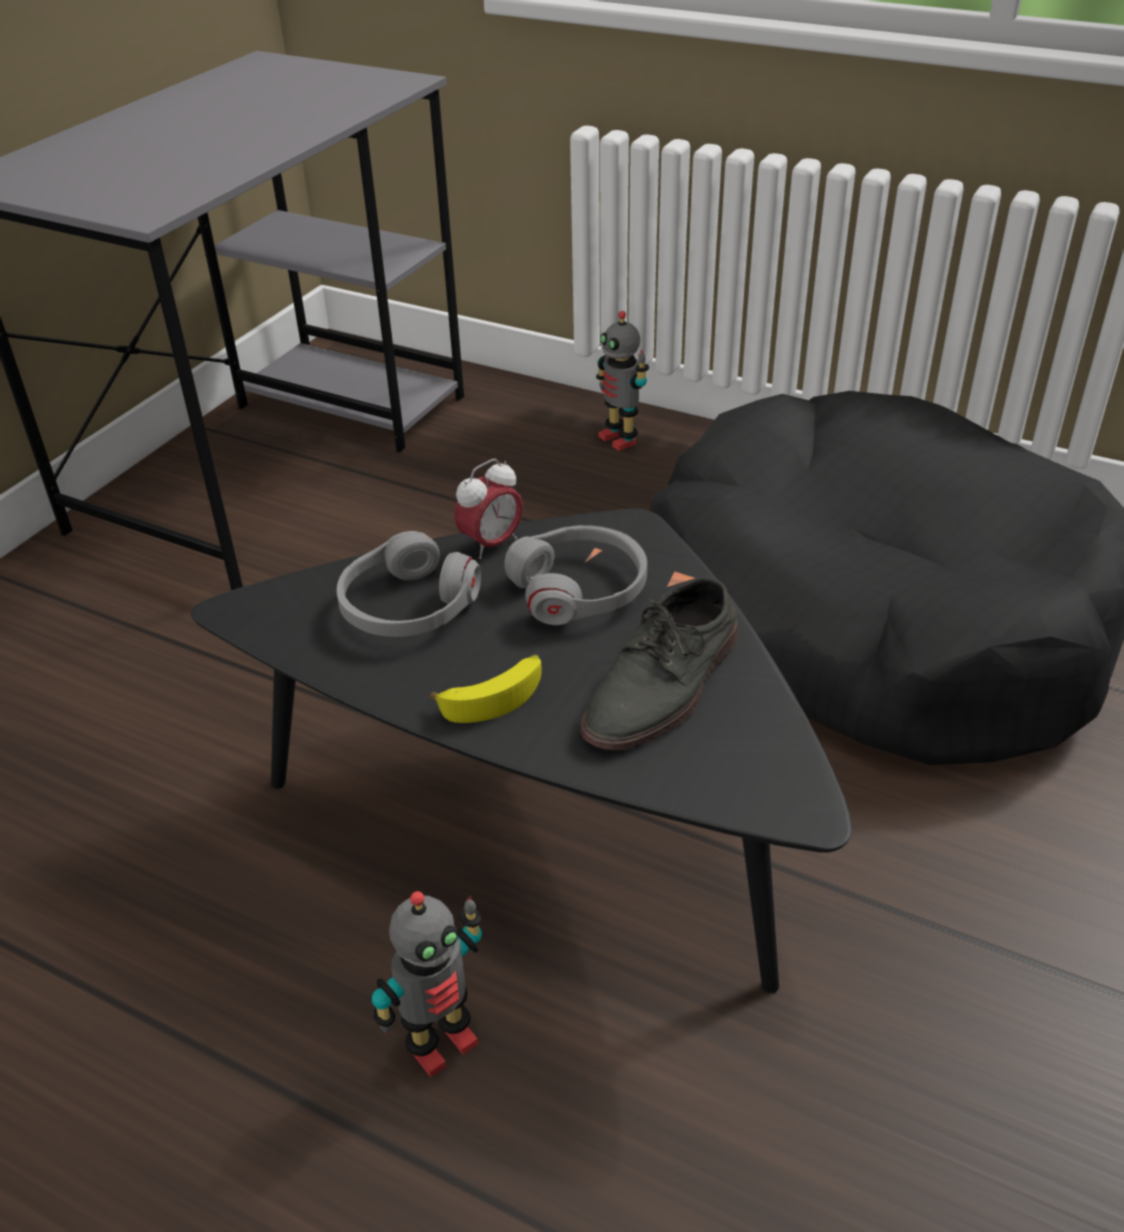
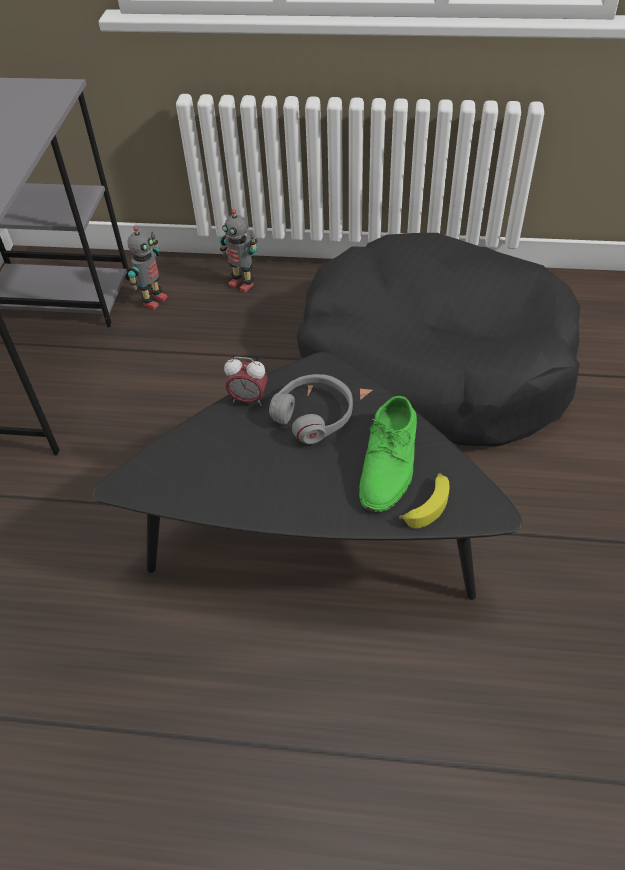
camera: 20 degrees left, 10 degrees up
(407, 606) = (222, 454): grey headphones -> none
(440, 1043) = (320, 686): toy robot -> toy robot (153, 300)
(491, 544) = (248, 399): alarm clock -> alarm clock turned 75 degrees clockwise
(494, 696) = (302, 497): banana -> banana (427, 504)
(664, 685) = (390, 462): grey shoe -> green shoe

